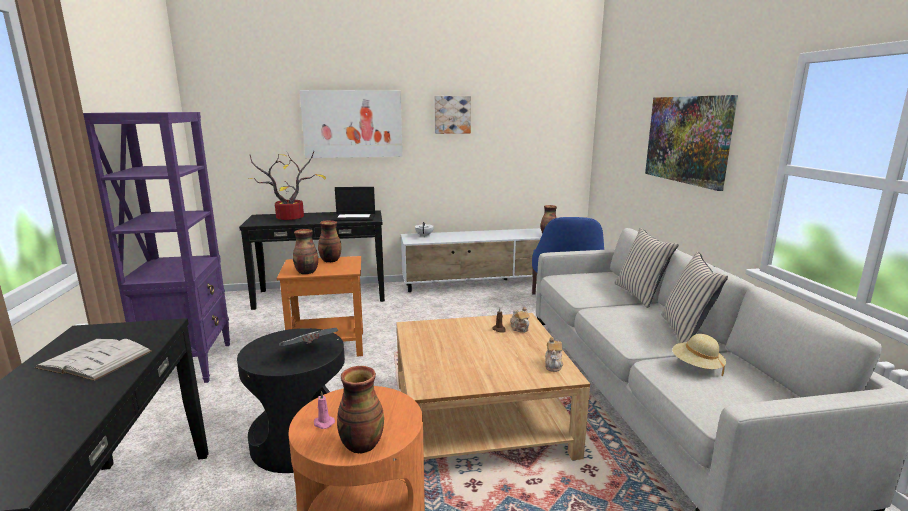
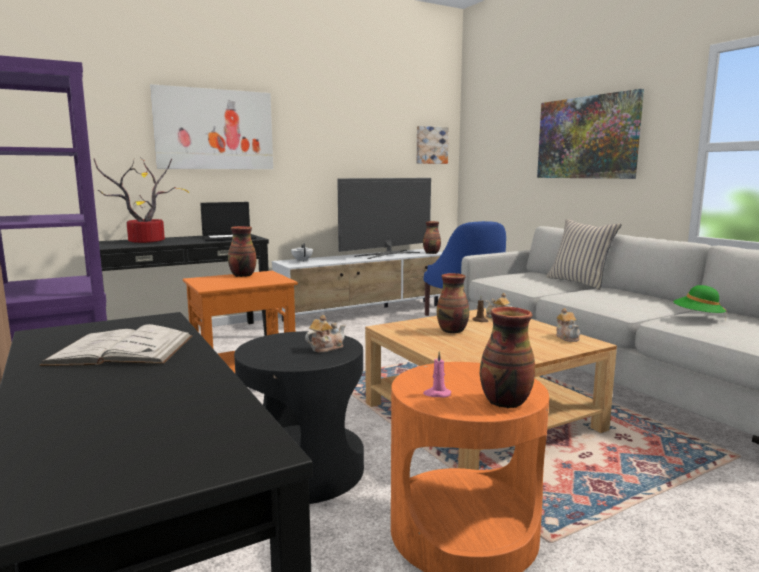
camera: 20 degrees left, 5 degrees down
(307, 272) = (230, 285): vase -> vase (453, 331)
(309, 352) = (326, 348): newspaper -> teapot
(452, 114) = (325, 124): picture -> picture (431, 145)
(506, 233) = (387, 254): none -> television
(686, 332) = (654, 300): beige pillow -> none
(696, 366) = (697, 317): beige hat -> green hat

